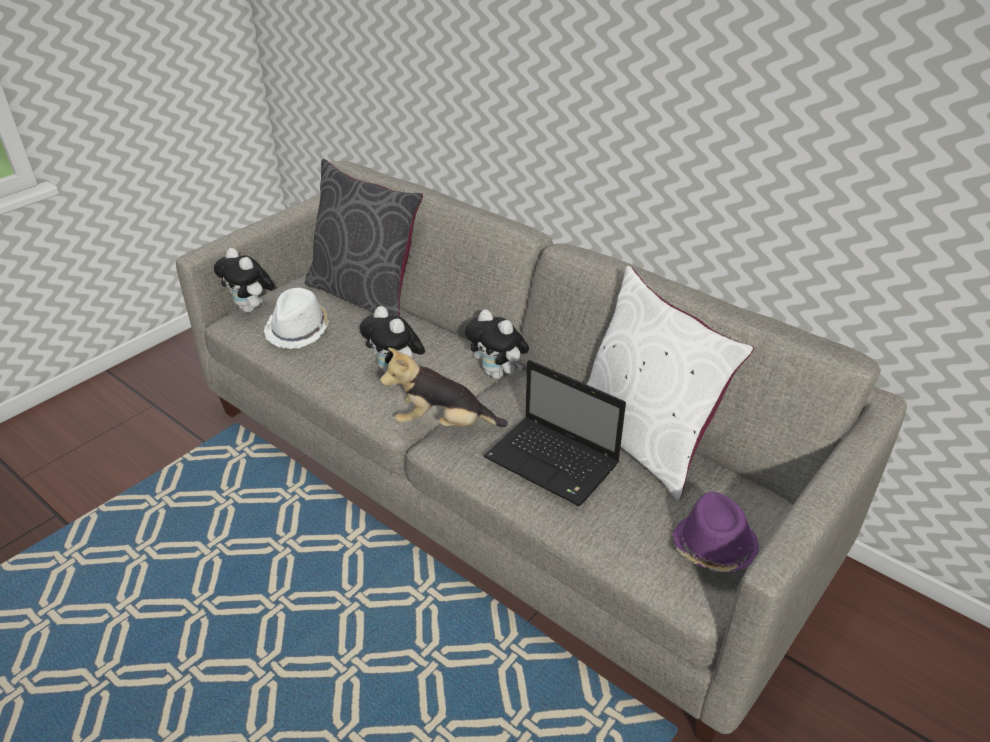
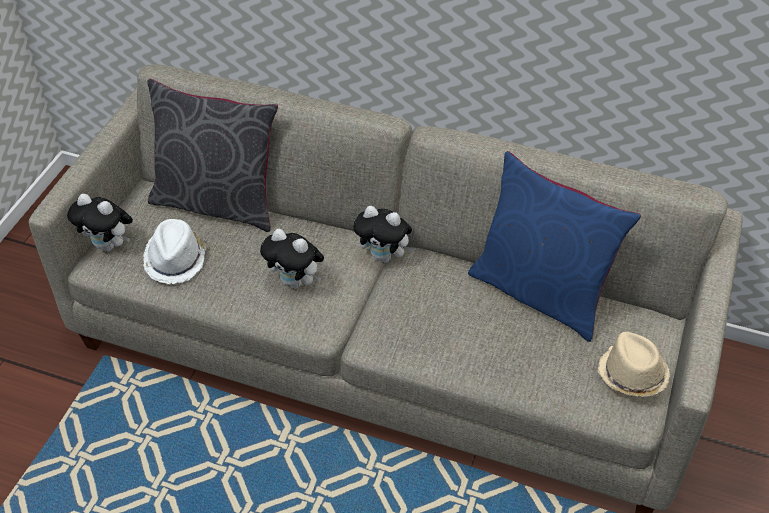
camera: 20 degrees left, 10 degrees up
(443, 424) = (366, 324): plush toy -> none
(554, 462) = (479, 335): laptop -> none
(643, 440) = (540, 292): white pillow -> blue pillow
(713, 547) = (631, 375): purple hat -> beige hat

